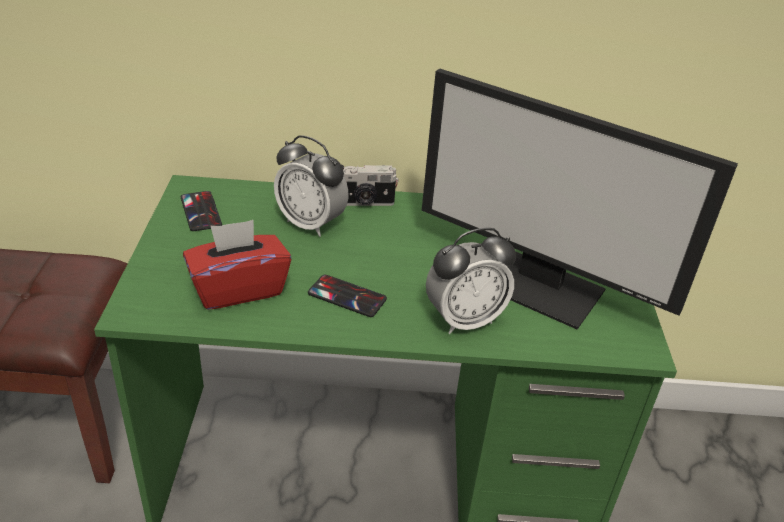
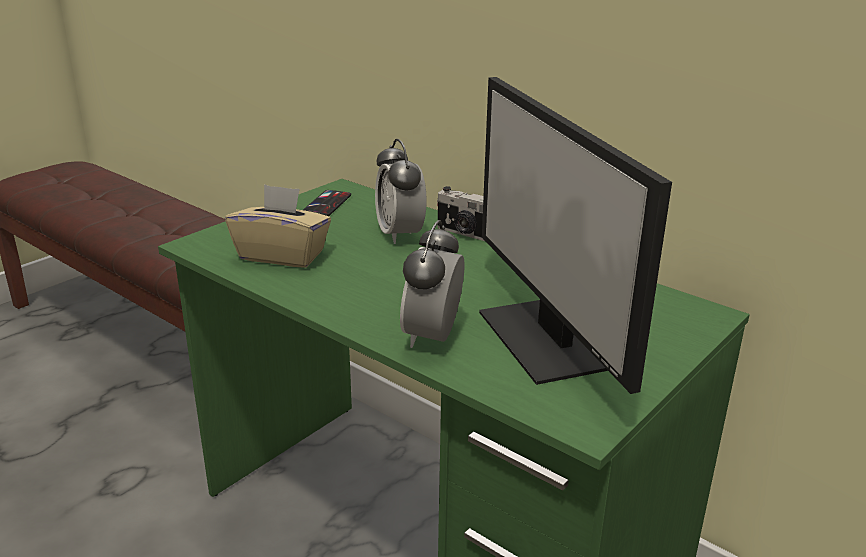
camera: 40 degrees right, 10 degrees down
(238, 288) = (282, 255): red tissue box -> beige tissue box
(347, 296) = (356, 287): phone -> none
(464, 320) = (432, 337): alarm clock -> alarm clock turned 90 degrees clockwise

